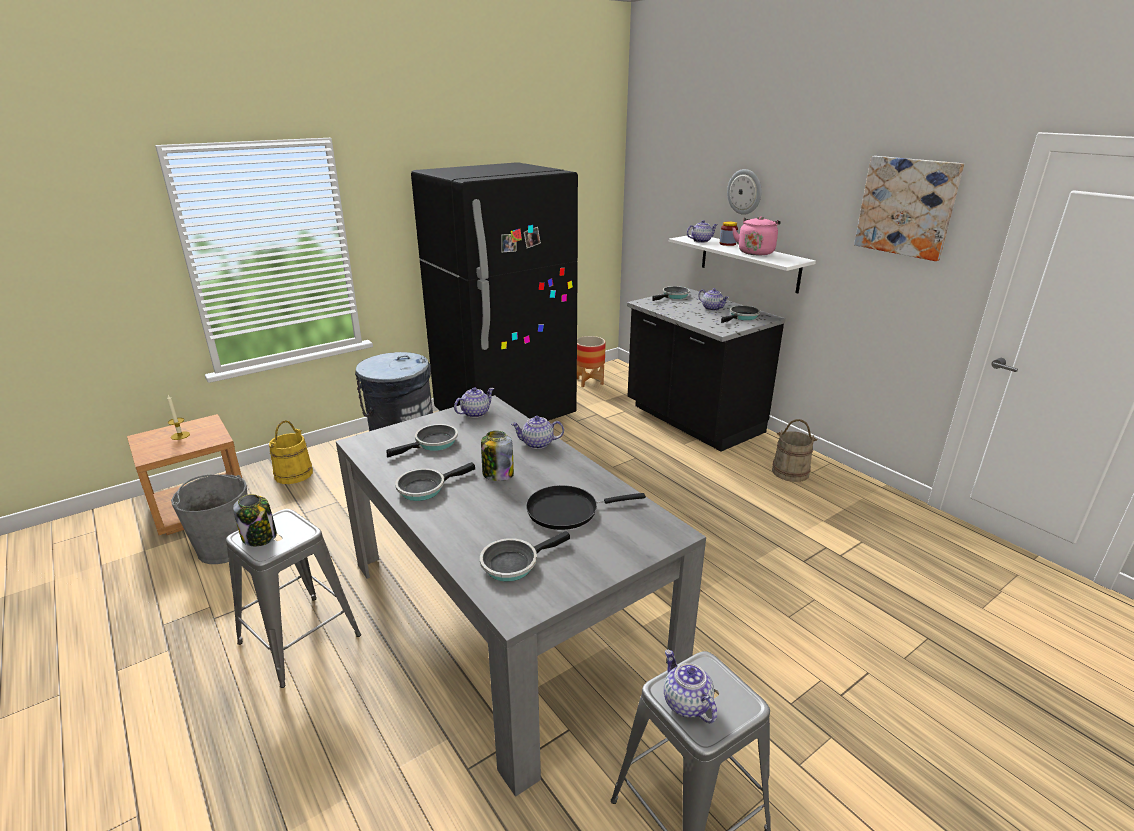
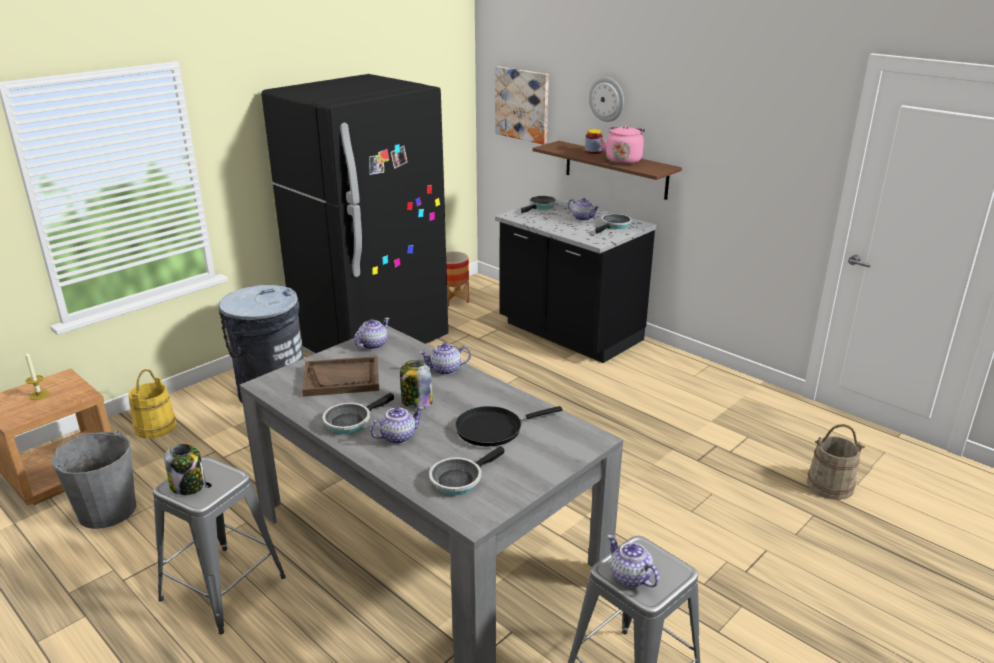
camera: 10 degrees left, 0 degrees up
(433, 443) = (342, 378): frying pan -> brown tray
(701, 241) = (565, 149): teapot -> teapot (398, 437)
(749, 262) = (615, 170): white shelf -> brown shelf
(790, 472) = (673, 377): beige bucket -> beige bucket (830, 485)
(906, 207) = (763, 117): picture -> picture (522, 104)

